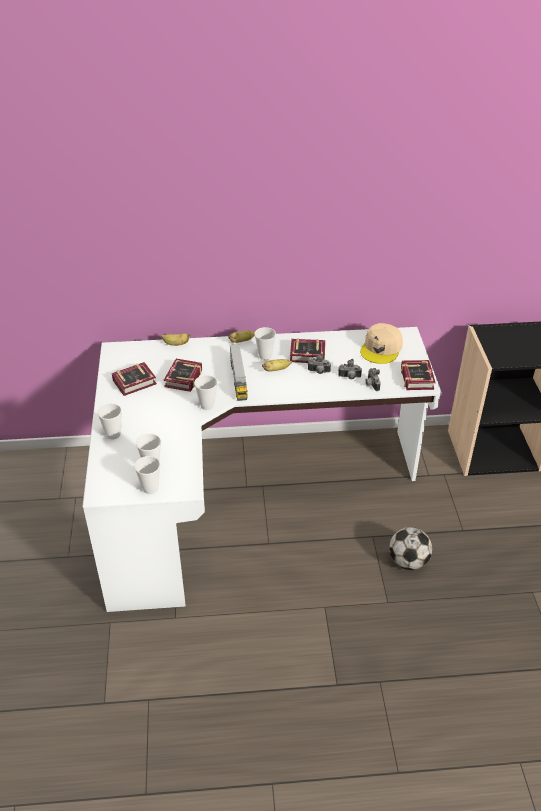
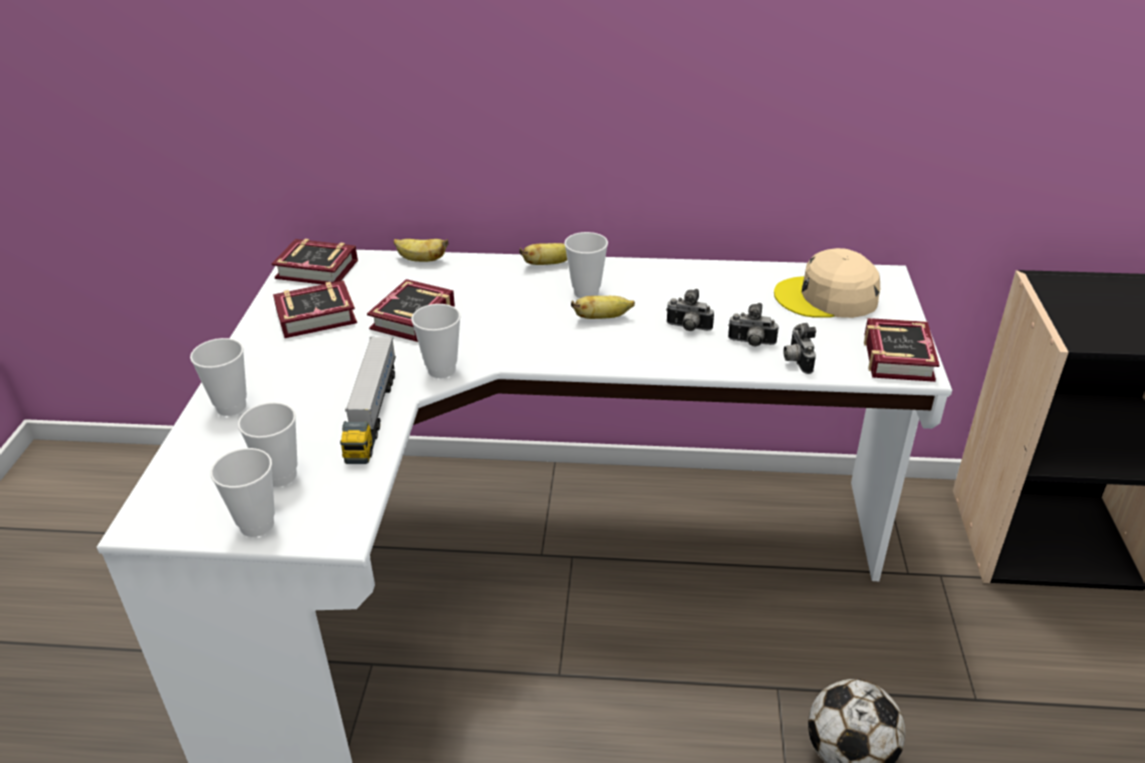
camera: 10 degrees right, 5 degrees down
(238, 379) = (521, 327): toy truck -> toy truck (372, 414)
(309, 355) = (675, 298): book -> book (319, 271)
(381, 348) = (827, 297): beige cap -> beige cap turned 60 degrees clockwise

